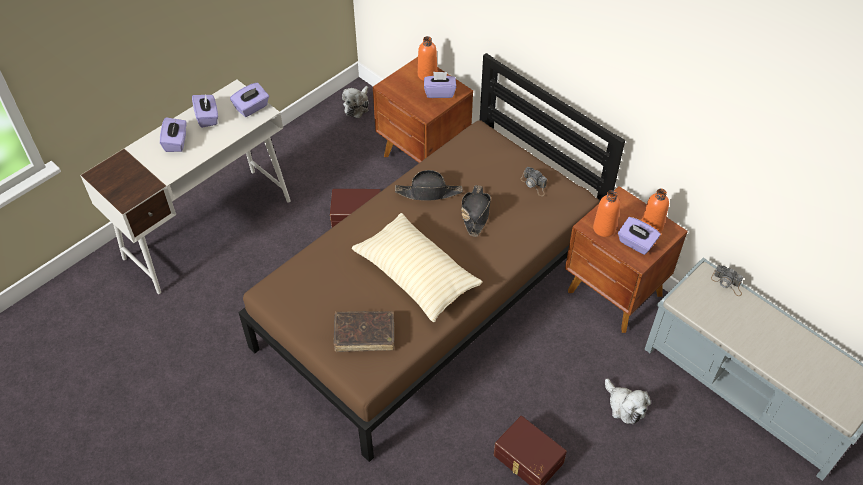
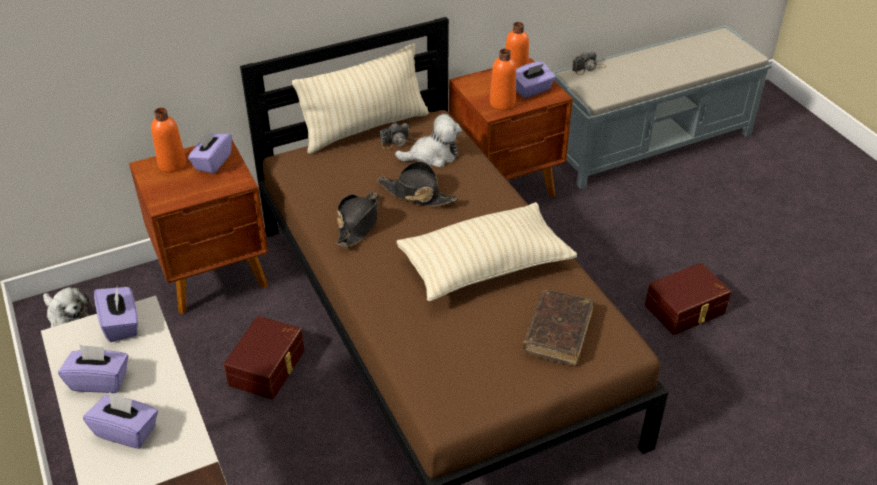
camera: 70 degrees left, 10 degrees down
(541, 160) = (365, 128): none -> beige pillow
(624, 406) = (642, 222): plush toy -> plush toy (432, 155)

